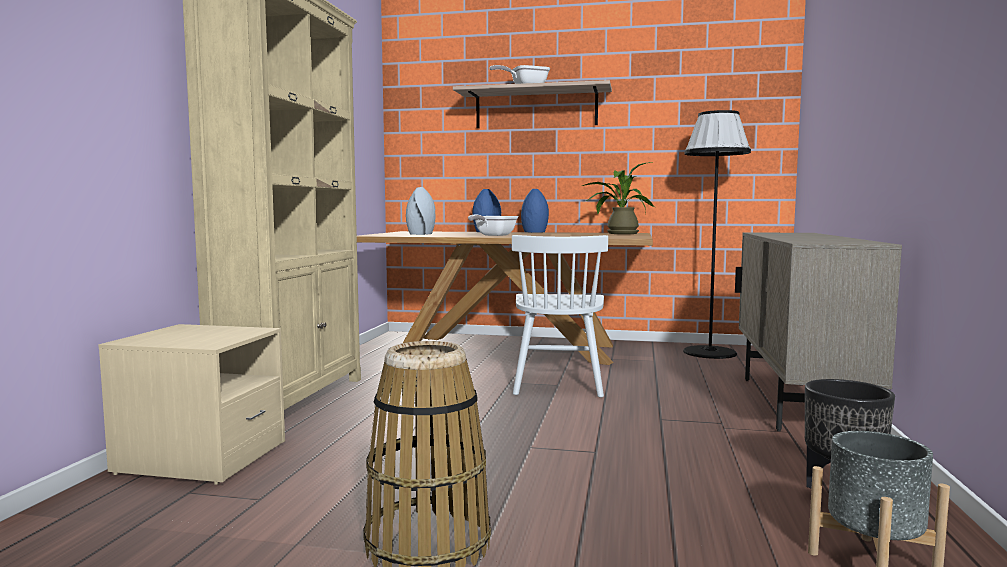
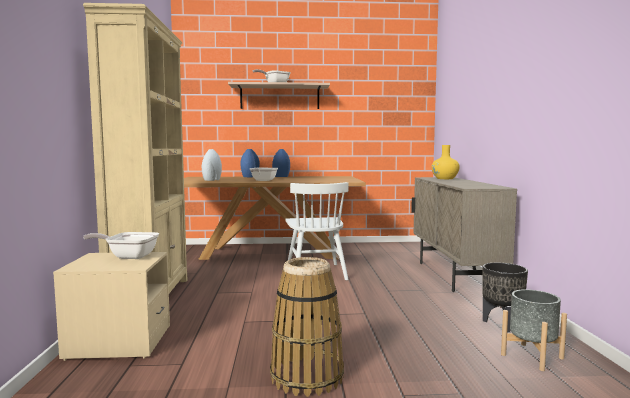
camera: 15 degrees left, 0 degrees up
(220, 331) = (128, 256): none -> frying pan
(618, 233) = (335, 177): potted plant -> none
(709, 352) = (391, 247): black floor lamp -> none
(792, 233) = (445, 178): none -> yellow vase

